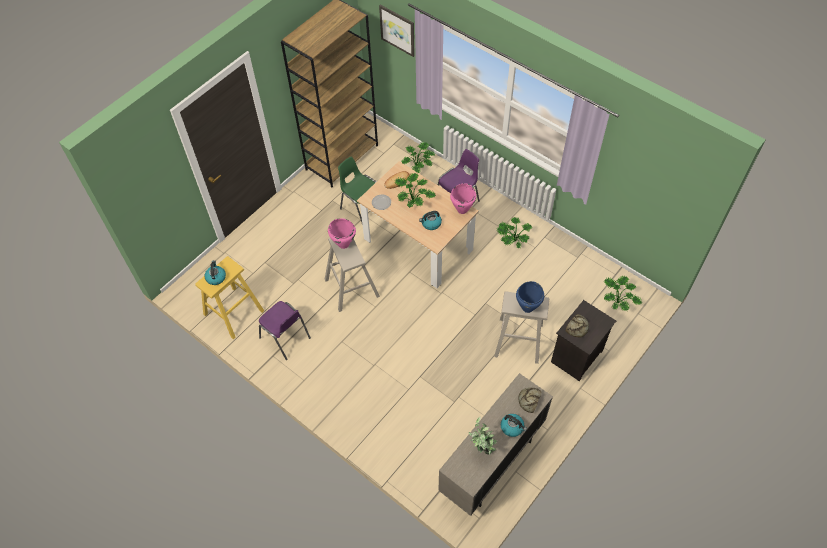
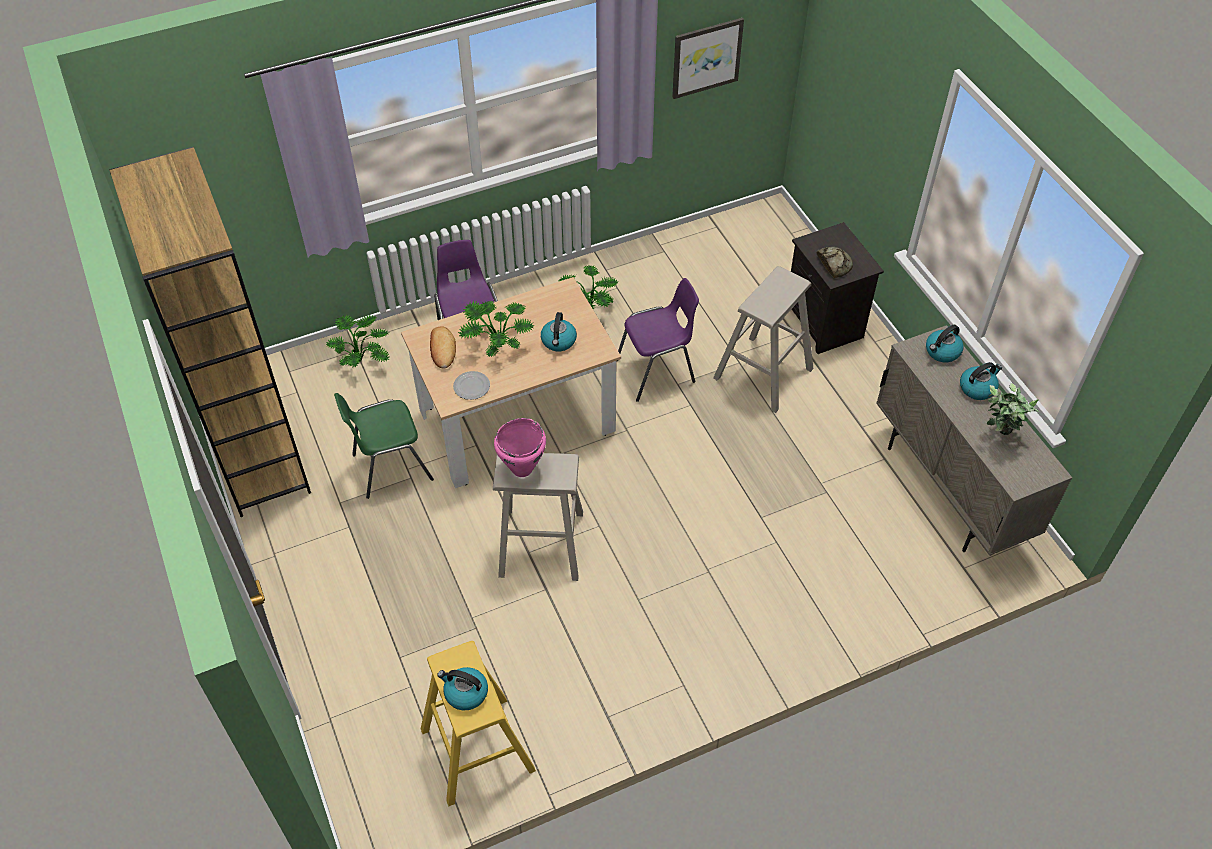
camera: 65 degrees left, 5 degrees down
(286, 338) = (584, 682): purple chair -> purple chair (657, 371)
(398, 30) = (217, 157): picture -> picture (706, 57)
(462, 210) = (558, 294): pink cooking pot -> none
(527, 308) = (782, 295): blue cooking pot -> none
(529, 400) = (942, 352): bread -> kettle
(618, 301) = (761, 243): potted plant -> none

